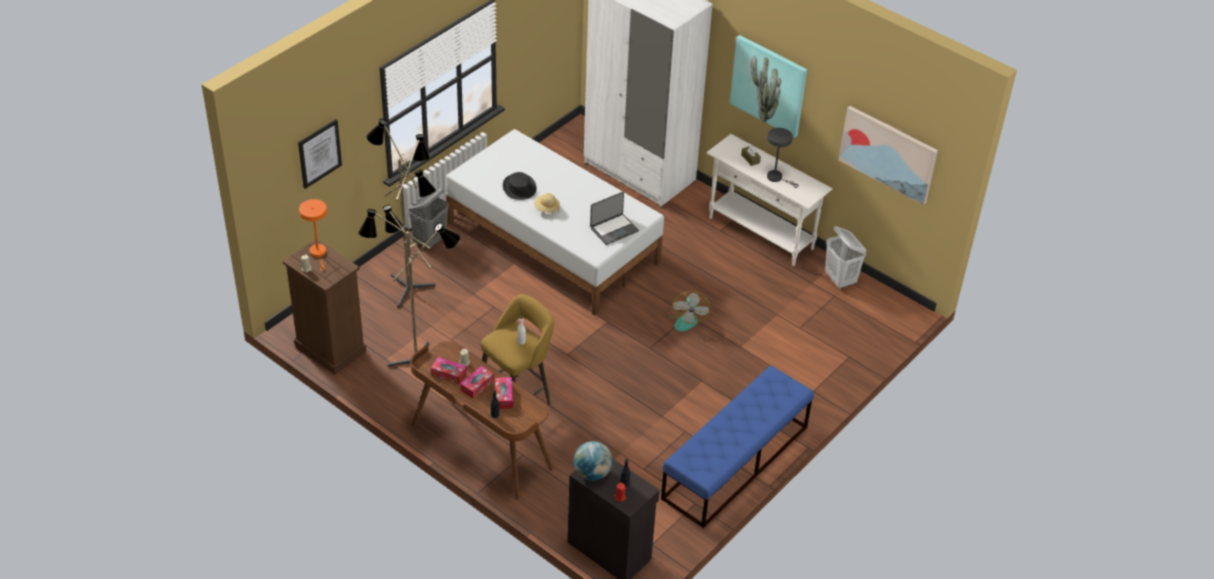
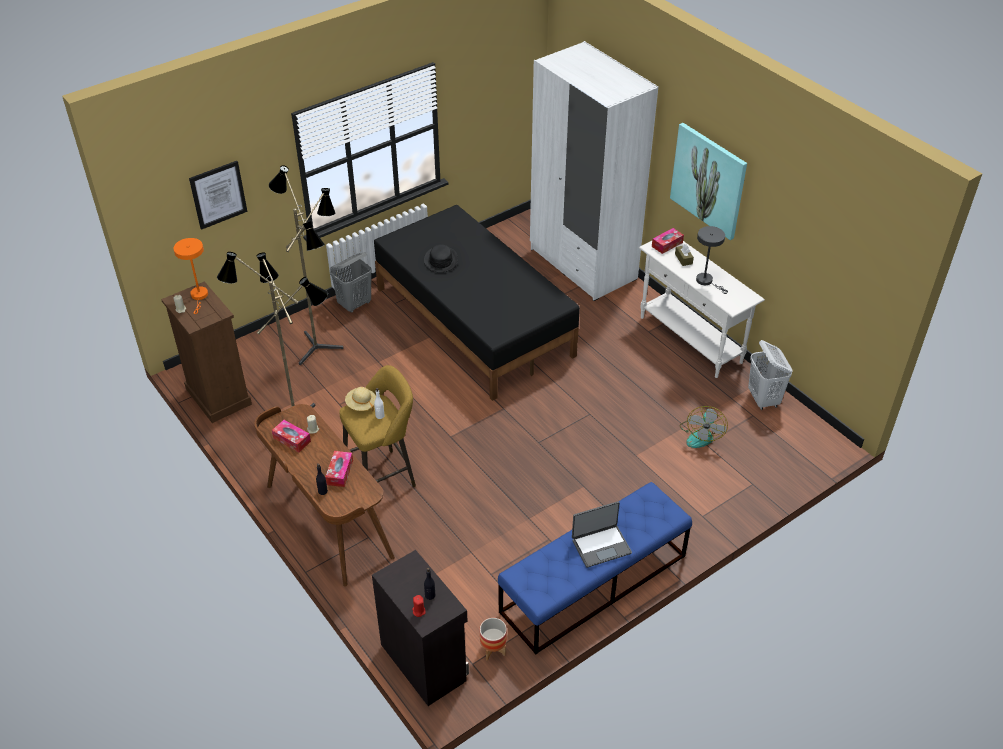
camera: 15 degrees right, 0 degrees up
(477, 385) = (316, 456): tissue box -> tissue box (667, 244)
(546, 209) = (460, 284): beige hat -> beige hat (361, 404)
(553, 242) = (474, 321): white bed -> black bed
(592, 473) = (397, 577): globe -> none
(613, 229) = (522, 313): laptop -> laptop (601, 545)
(666, 530) = (493, 649): none -> planter
(686, 318) = (586, 417): fan -> fan (701, 435)
(888, 154) = (825, 265): picture -> none

